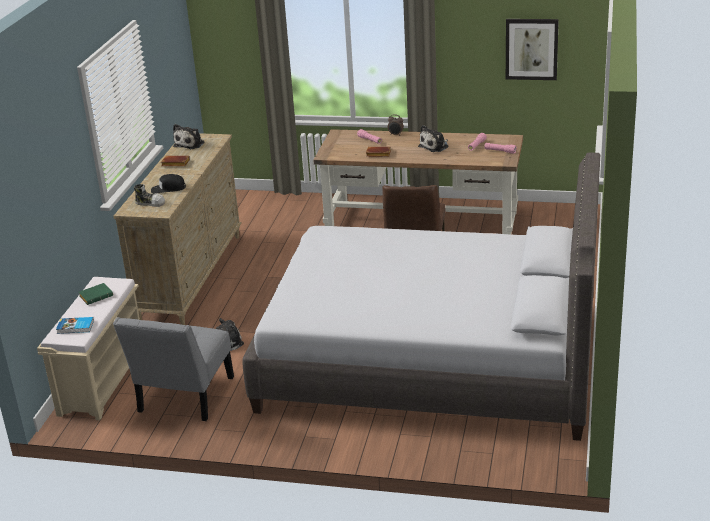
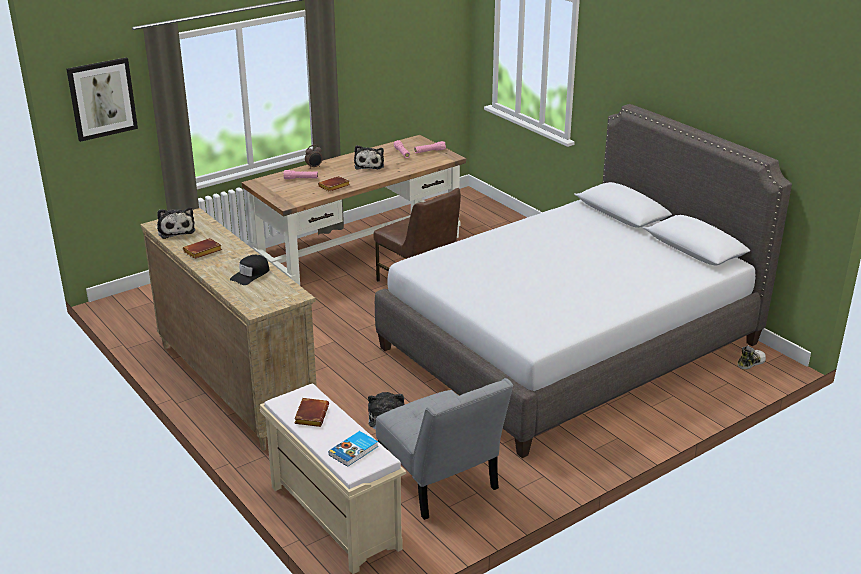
camera: 50 degrees left, 0 degrees up
(96, 296) = (310, 415): green book -> brown book
(150, 203) = (262, 293): shoe -> shoe (750, 363)
(531, 49) = (412, 47): picture -> picture (102, 98)

